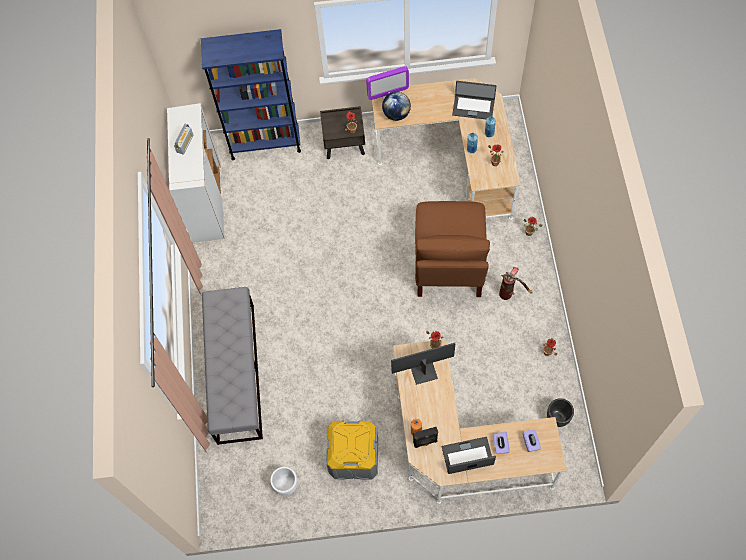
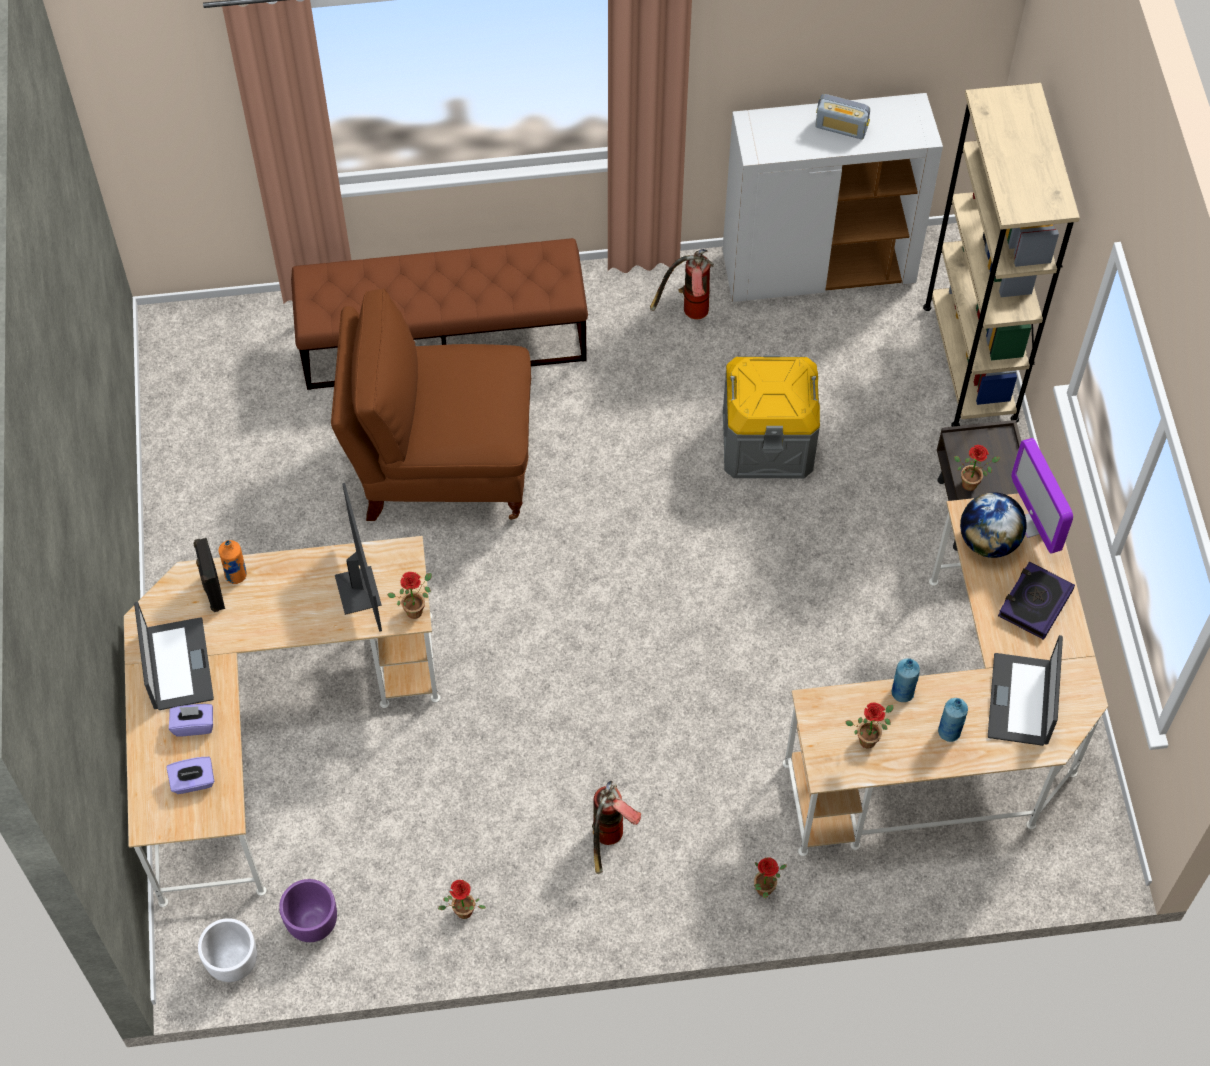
camera: 85 degrees right, 5 degrees down
(228, 259) = (687, 314): none -> fire extinguisher
(236, 372) = (444, 340): grey bench -> brown bench
(265, 143) = (970, 362): blue bookcase -> beige bookcase
(286, 485) = (214, 431): white planter -> white planter (232, 962)
(354, 456) = (260, 541): grey storage box -> grey storage box (767, 442)
(427, 99) = (1034, 603): none -> book
(448, 265) = (678, 717): brown chair -> brown chair (442, 465)
(558, 417) = (313, 924): black planter -> purple planter

